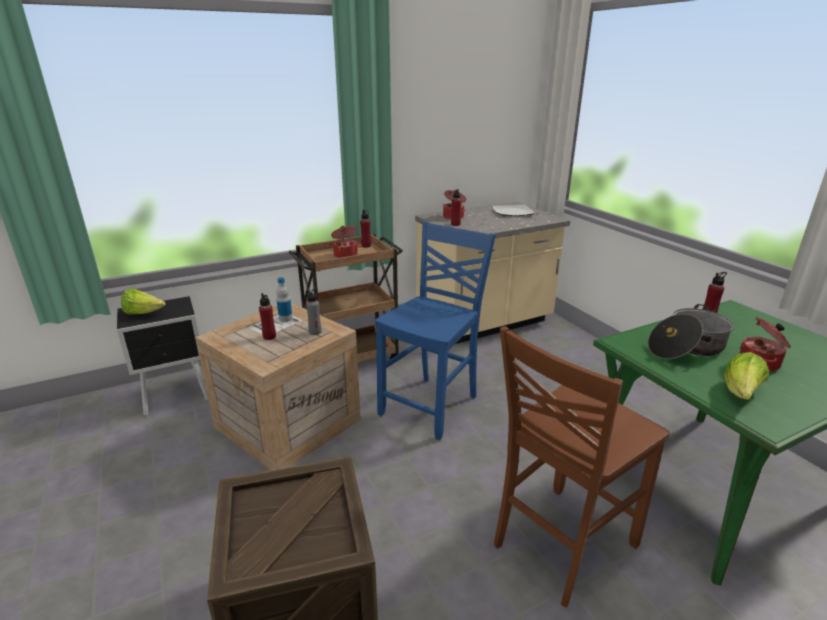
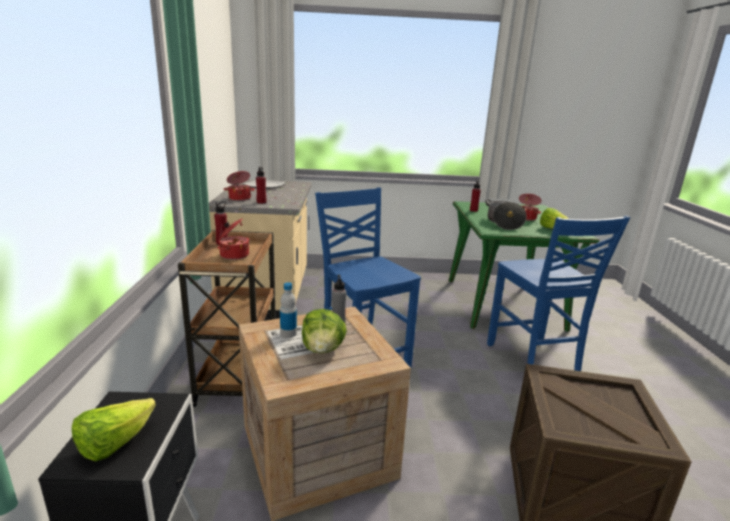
camera: 65 degrees left, 5 degrees down
(269, 337) = (323, 349): red bottle -> lettuce
(560, 544) = (533, 361): brown chair -> blue chair

